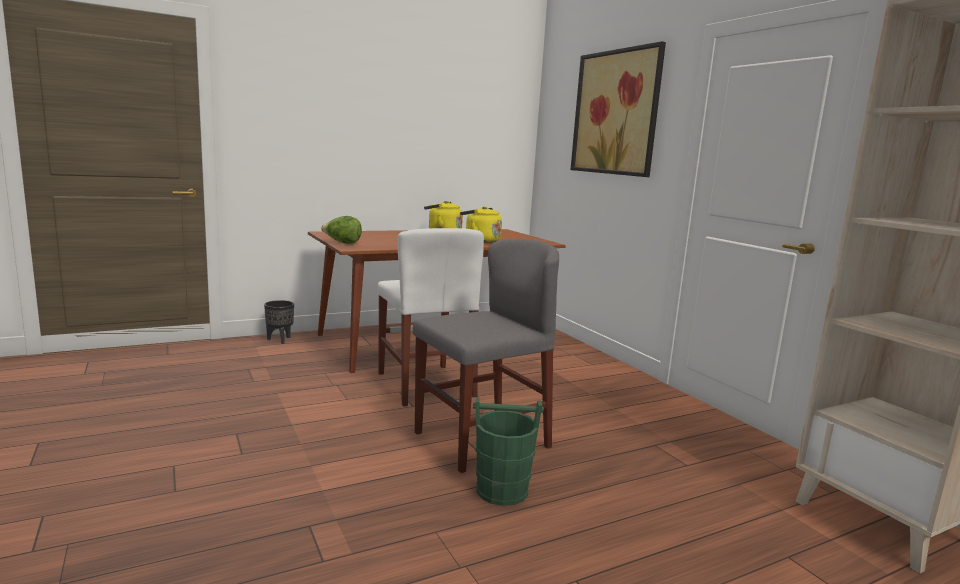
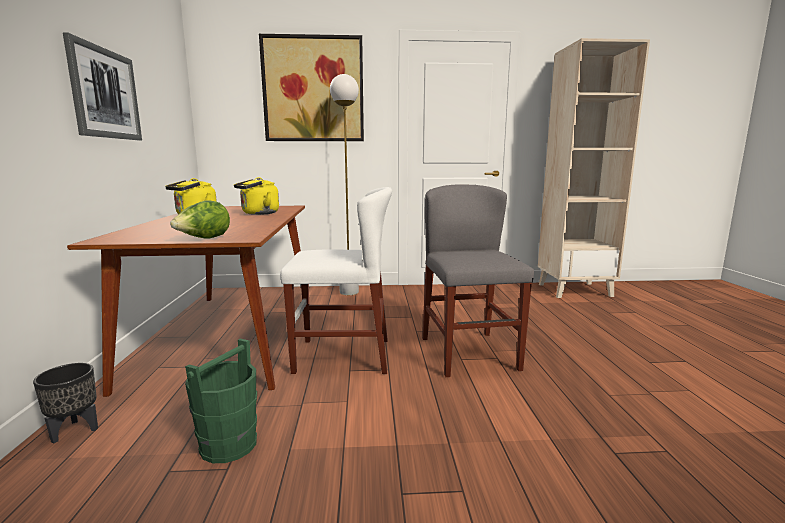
camera: 65 degrees left, 0 degrees up
(396, 133) = (105, 93): none -> picture
(501, 490) = (549, 361): green bucket -> green bucket (228, 445)
(590, 361) = (349, 292): none -> white floor lamp

